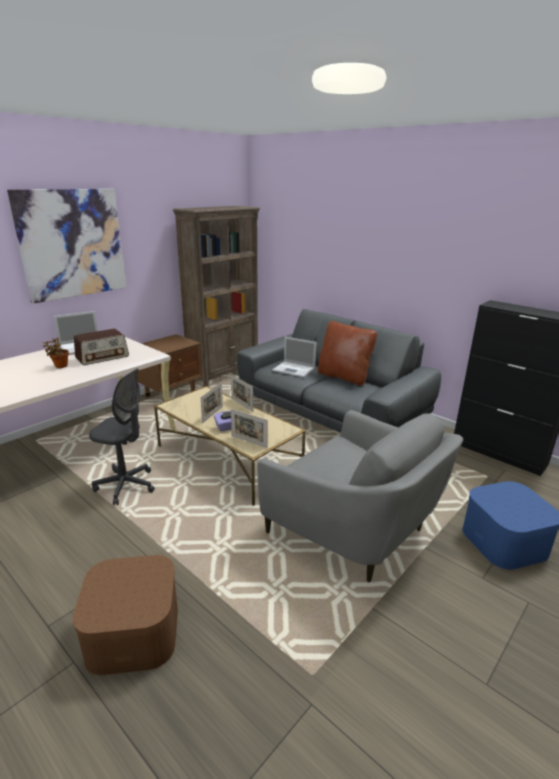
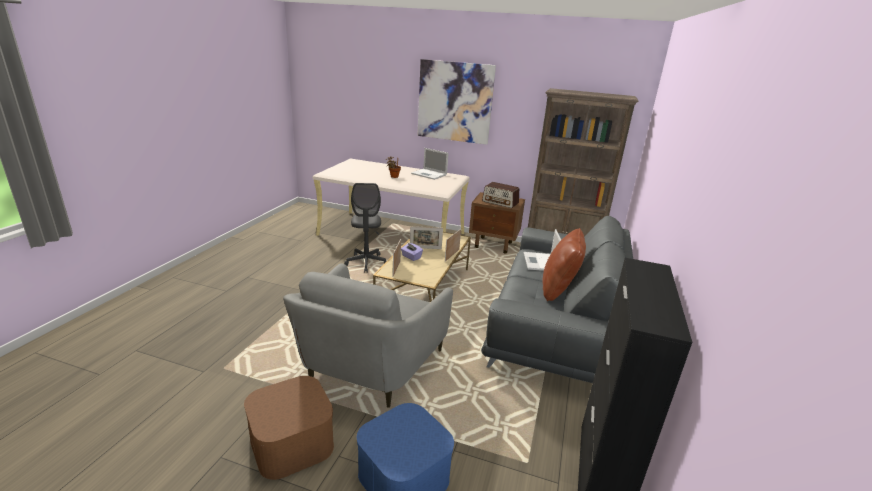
camera: 65 degrees right, 0 degrees up
(102, 357) = (419, 182): radio -> radio (500, 202)
(134, 631) = (247, 300): brown storage box -> brown storage box (292, 442)

